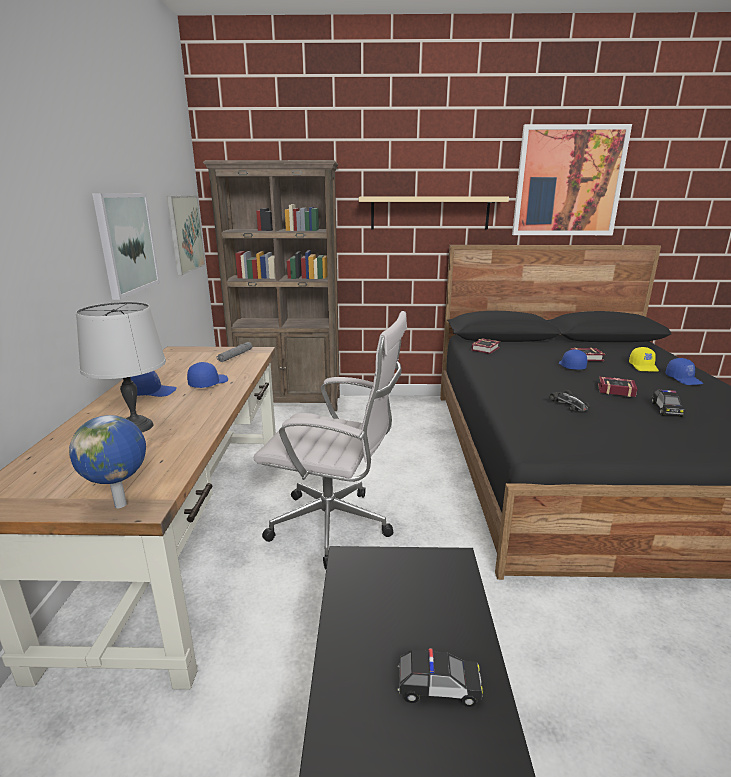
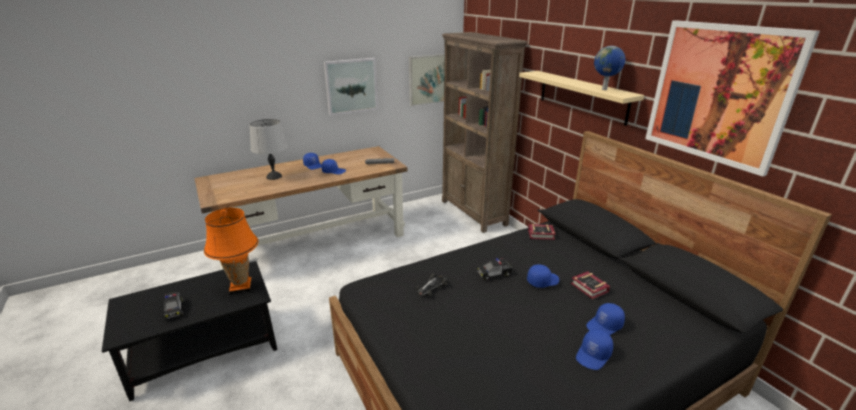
camera: 60 degrees right, 5 degrees up
(122, 505) = (210, 198): globe -> globe (605, 89)
(335, 526) = (348, 280): white office chair -> none
(411, 575) = (240, 287): none -> orange table lamp
(614, 390) = (500, 309): book -> none
(644, 367) = (604, 326): yellow cap -> blue cap
(666, 409) = (481, 343): toy car -> toy car (494, 274)

